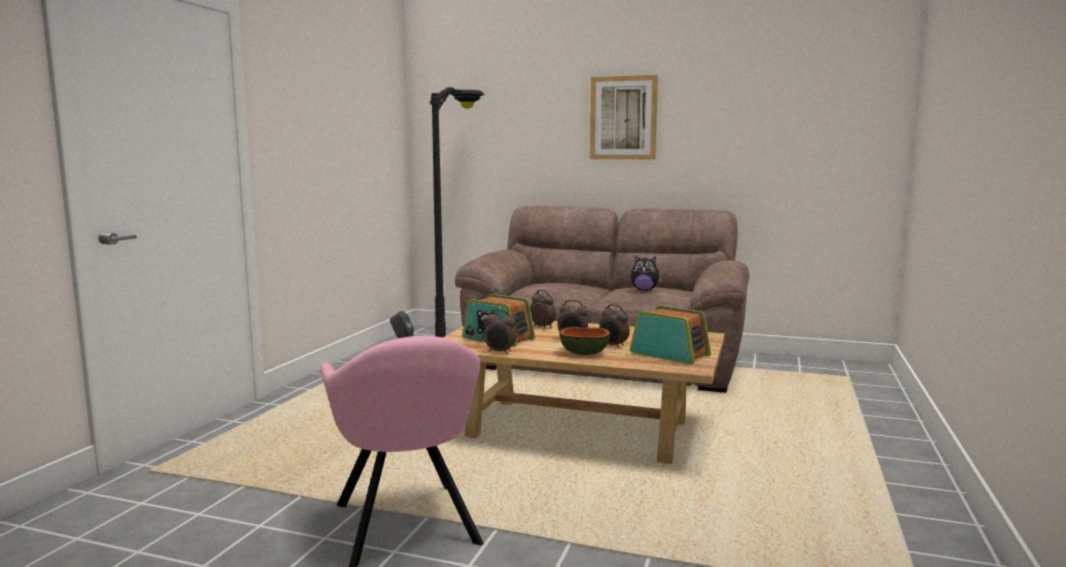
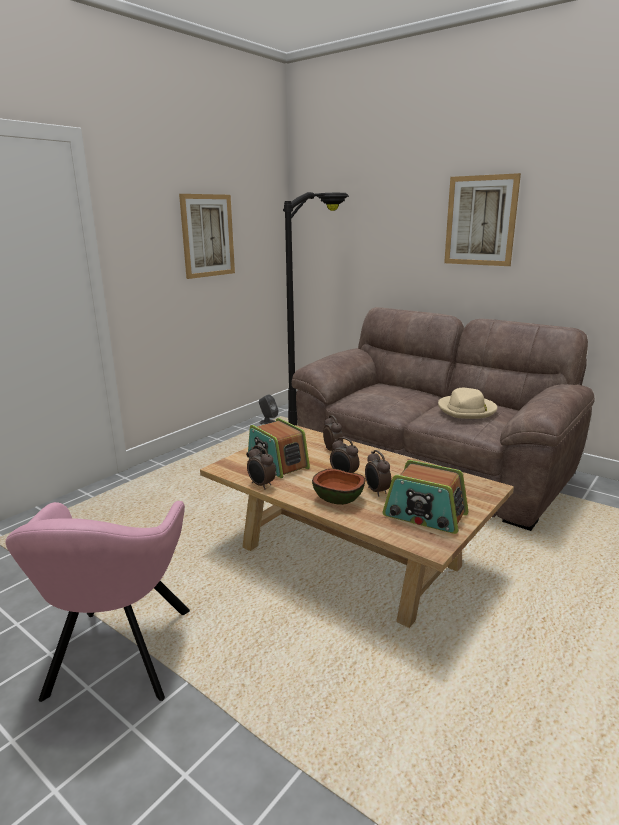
camera: 20 degrees right, 10 degrees up
(341, 128) = (207, 236): none -> picture
(644, 290) = (467, 410): plush toy -> beige hat
(670, 354) = (424, 515): radio -> radio turned 150 degrees clockwise

